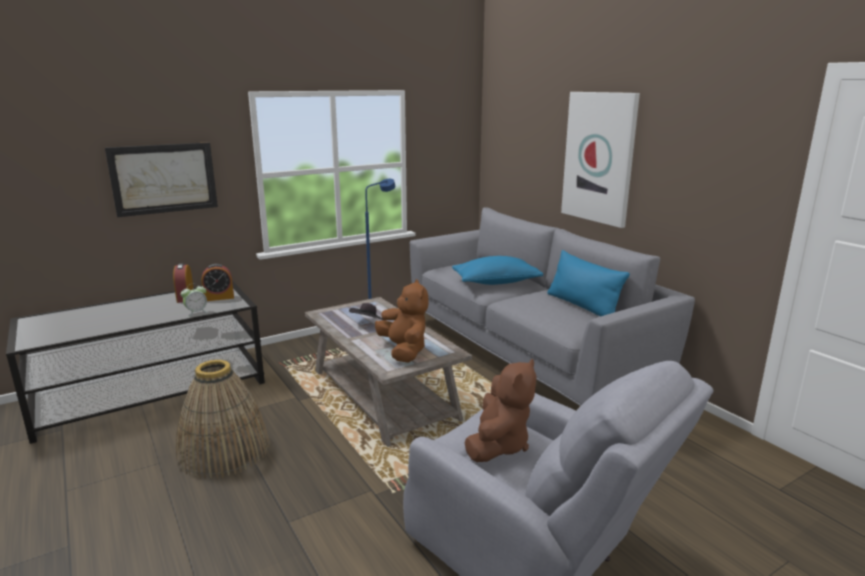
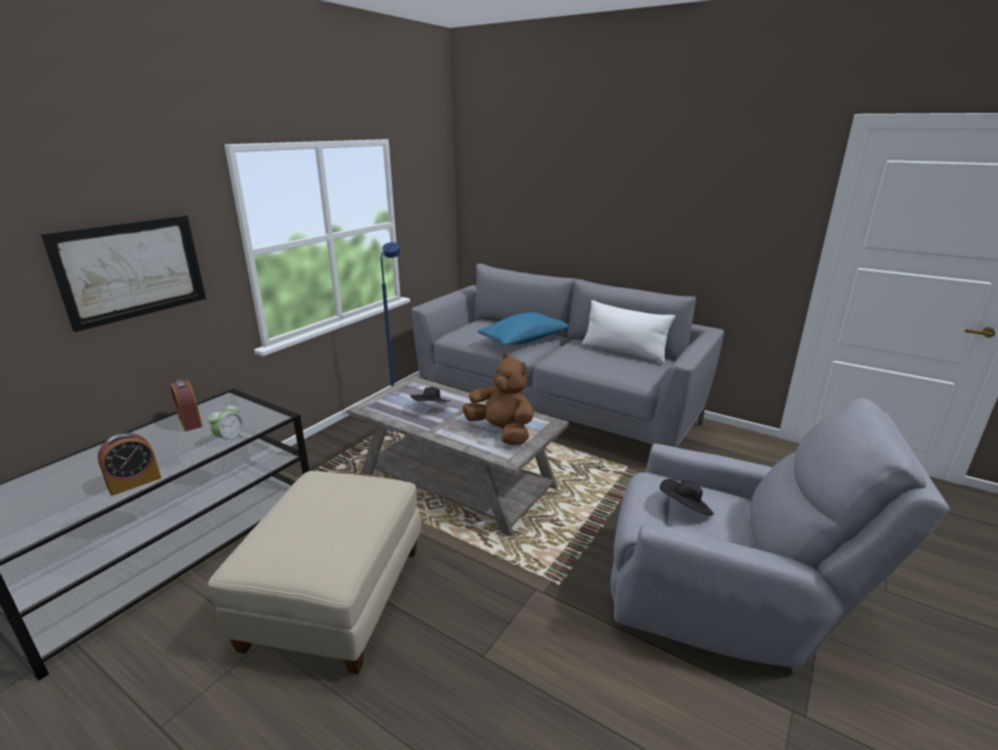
camera: 25 degrees left, 5 degrees up
(219, 298) = (239, 413): alarm clock -> alarm clock (134, 482)
(224, 451) = (336, 598): basket -> beige ottoman
(498, 445) = (685, 509): brown plush toy -> black hat
(582, 306) = (623, 352): blue pillow -> white pillow
(599, 158) = (611, 206): picture -> none

